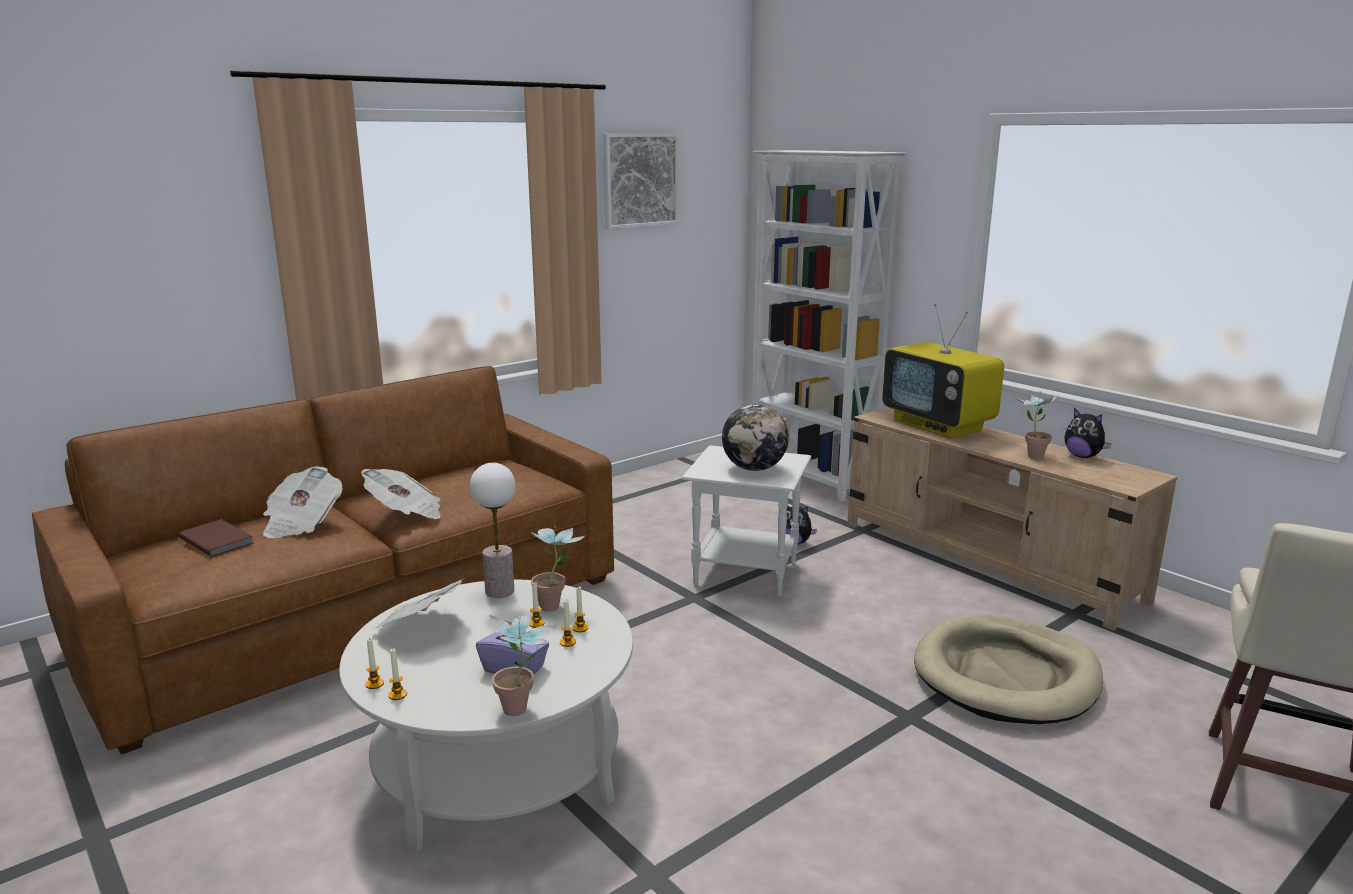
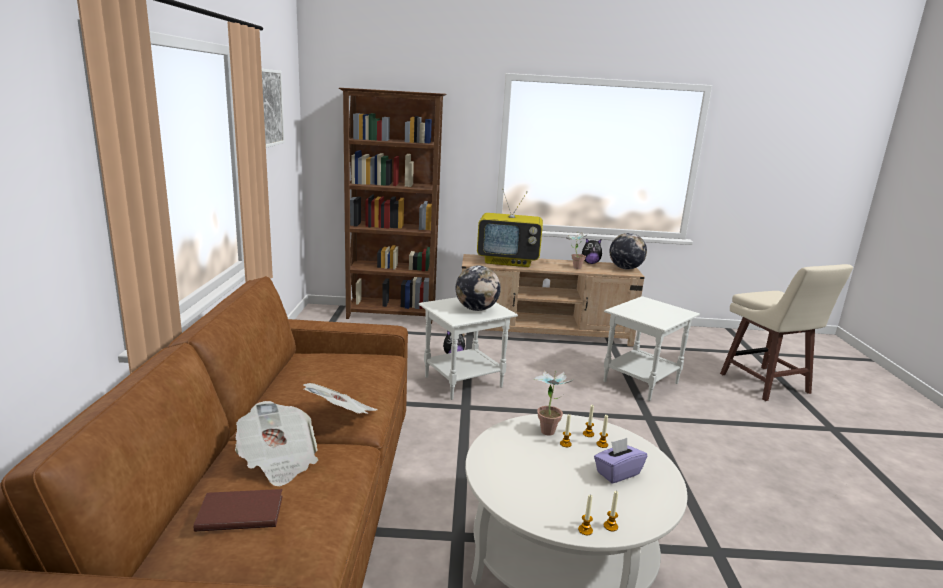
camera: 50 degrees left, 0 degrees up
(421, 626) = (517, 482): newspaper -> none
(500, 591) = (502, 437): table lamp -> none
(523, 711) = (673, 490): potted plant -> none
(811, 478) = (392, 315): white bookcase -> brown bookcase
(1006, 675) = (641, 382): beige dog bed -> white side table
(1132, 478) = (625, 268): none -> globe

